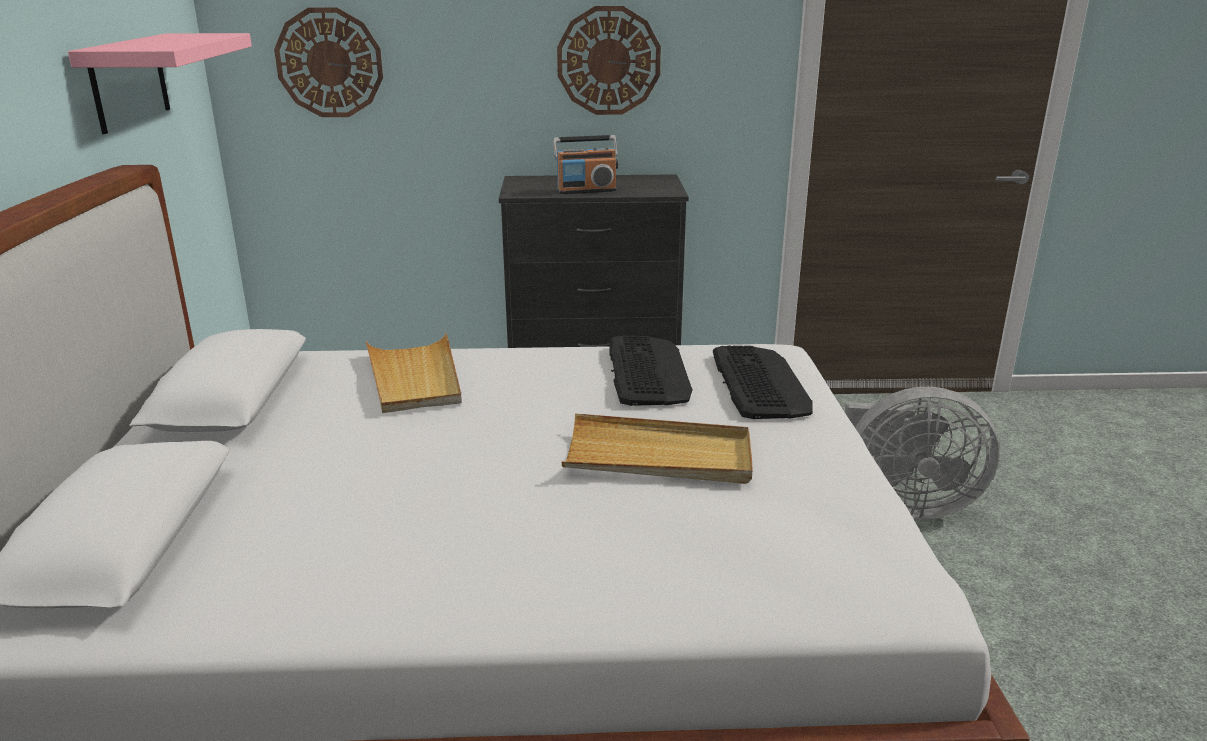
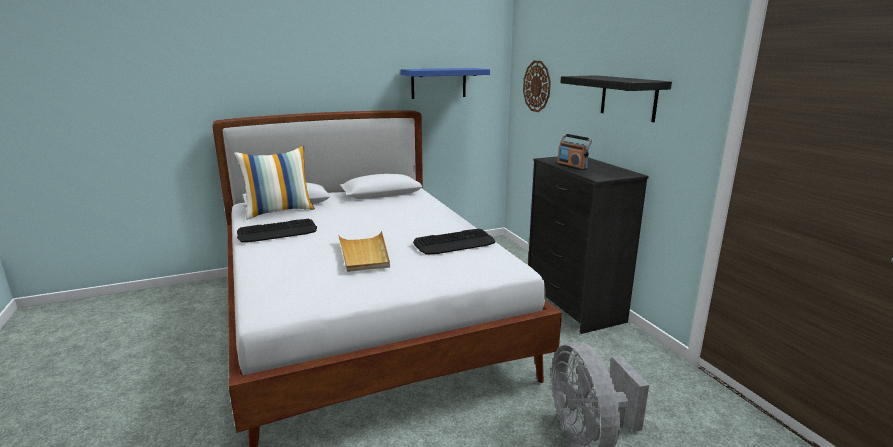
camera: 70 degrees right, 5 degrees down
(129, 81) = (438, 83): pink shelf -> blue shelf
(190, 557) = (279, 211): none -> pillow
(414, 378) = (413, 210): beige tray -> none
(608, 61) = (628, 97): wall clock -> black shelf
(759, 383) = (463, 267): keyboard -> keyboard (278, 232)

